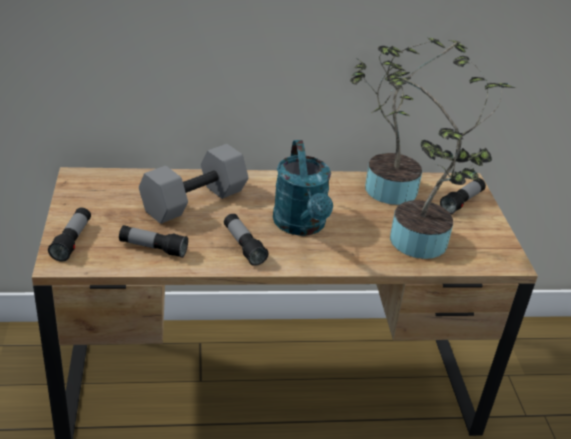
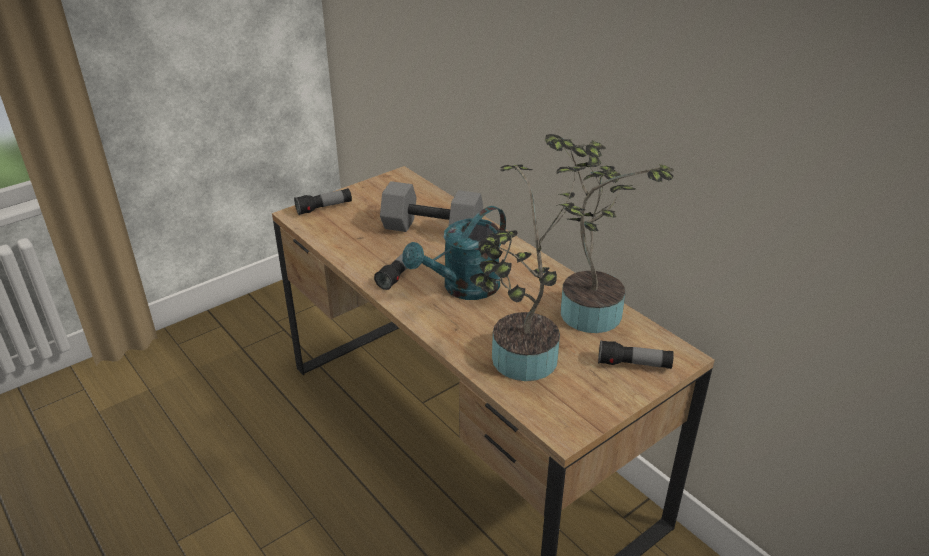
camera: 60 degrees right, 0 degrees up
(153, 248) = (351, 239): flashlight -> none

